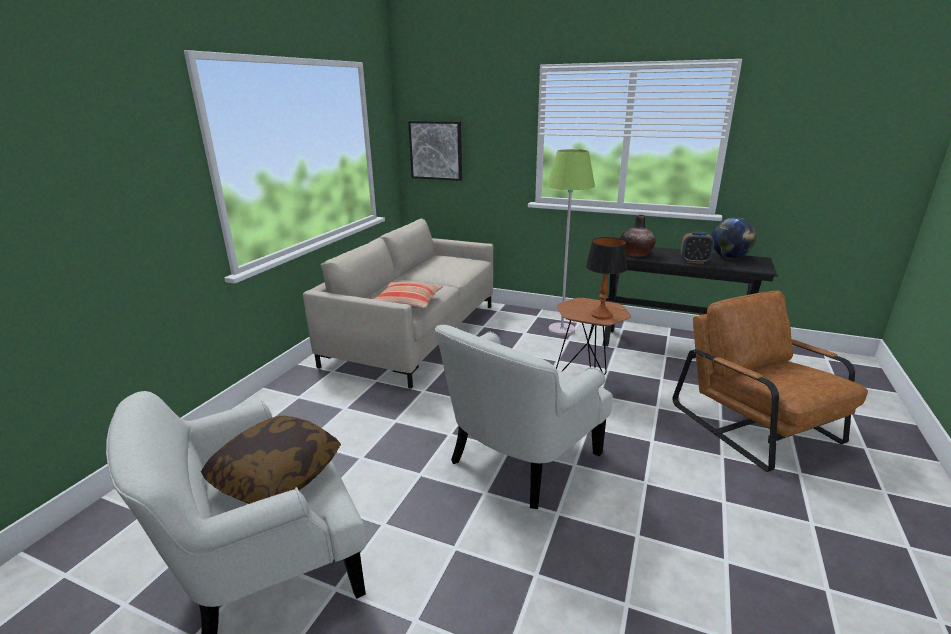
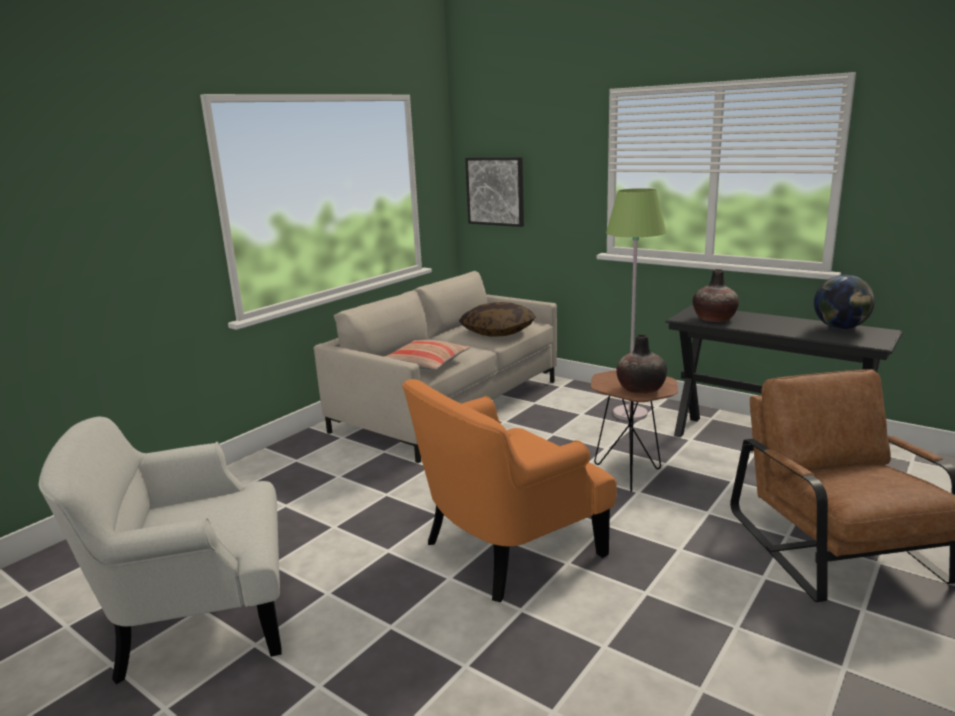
camera: 15 degrees right, 5 degrees down
(277, 475) = (212, 515): pillow -> pillow (498, 331)
(521, 457) = (507, 548): white armchair -> orange armchair
(602, 315) = (640, 389): table lamp -> vase
(694, 261) = (786, 330): alarm clock -> none

